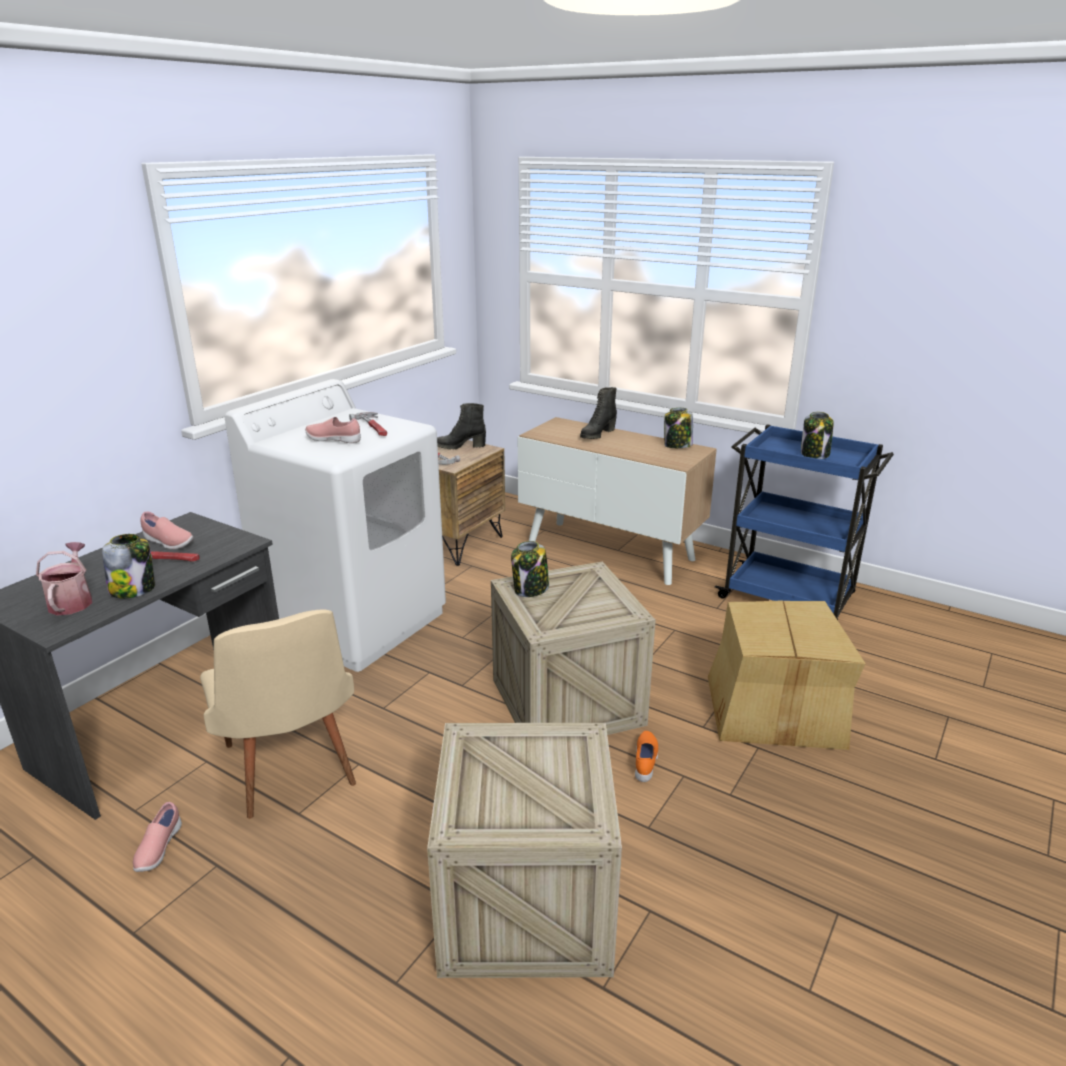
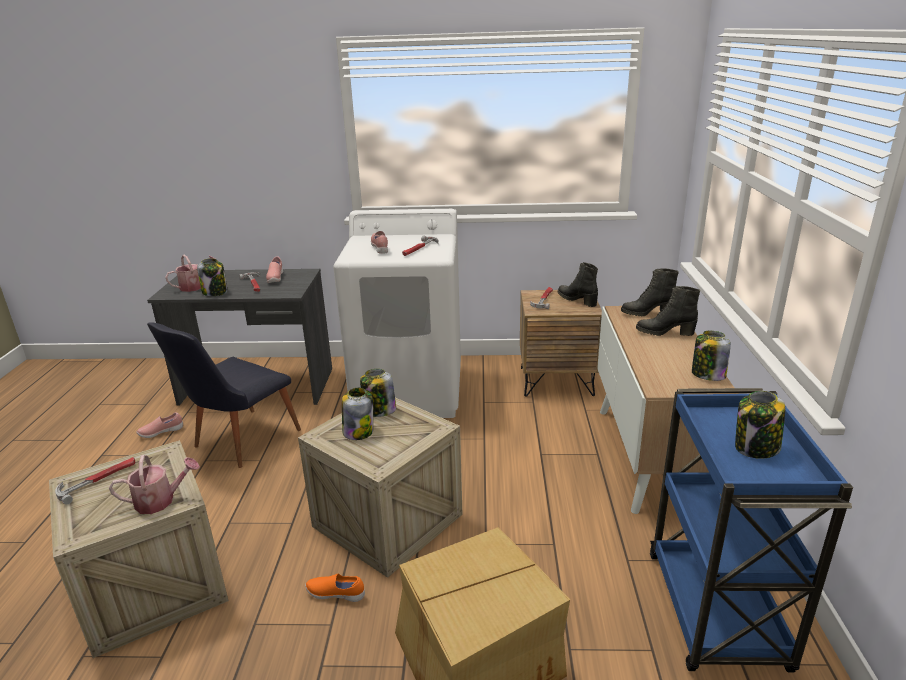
camera: 60 degrees right, 0 degrees up
(292, 774) = (238, 442): beige chair -> black chair
(477, 799) = (98, 480): none -> hammer
(555, 428) = (647, 313): none -> black boot
(558, 609) = (358, 431): none -> jar
(572, 752) = (160, 501): none -> watering can
(646, 762) = (336, 594): orange shoe -> orange shoe turned 150 degrees counterclockwise

